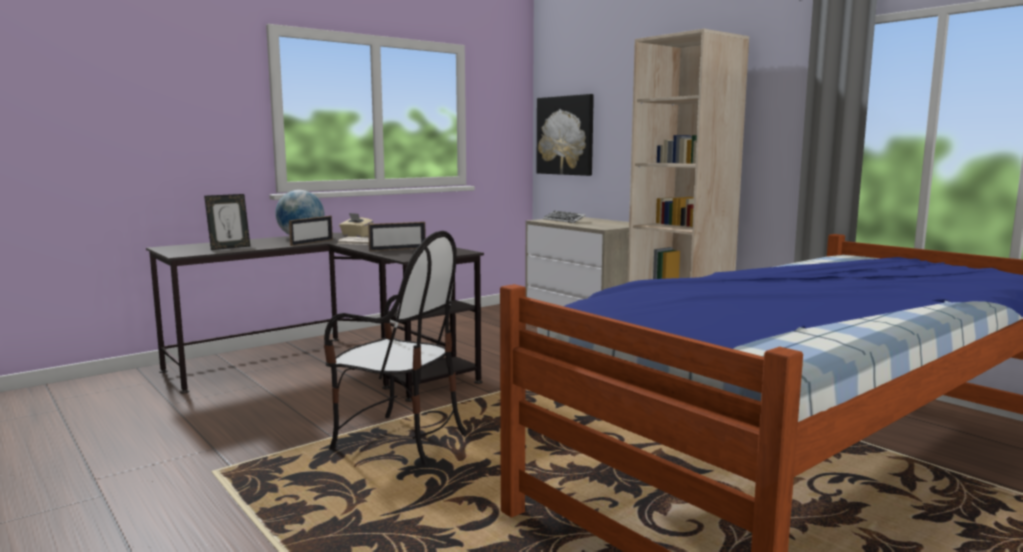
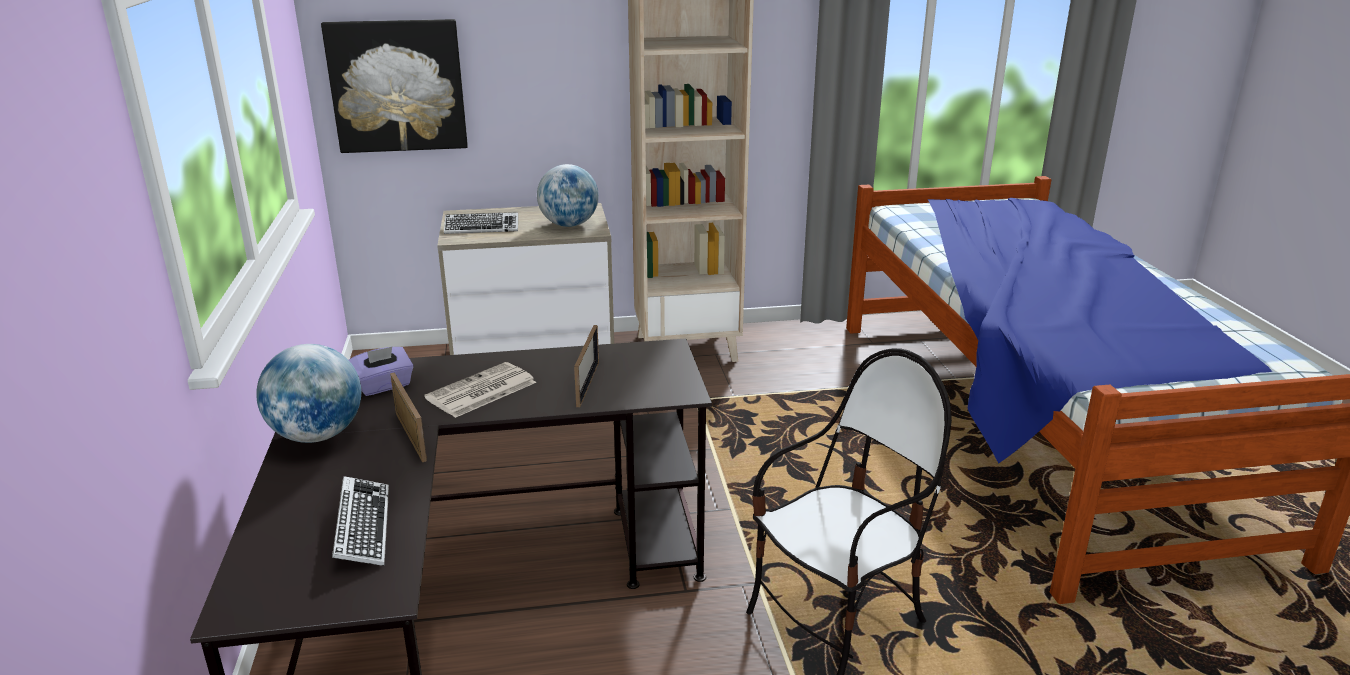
camera: 60 degrees left, 15 degrees up
(229, 248) = (362, 527): picture frame -> keyboard
(356, 236) = (384, 386): beige tissue box -> purple tissue box
(603, 225) = (569, 225): none -> globe

